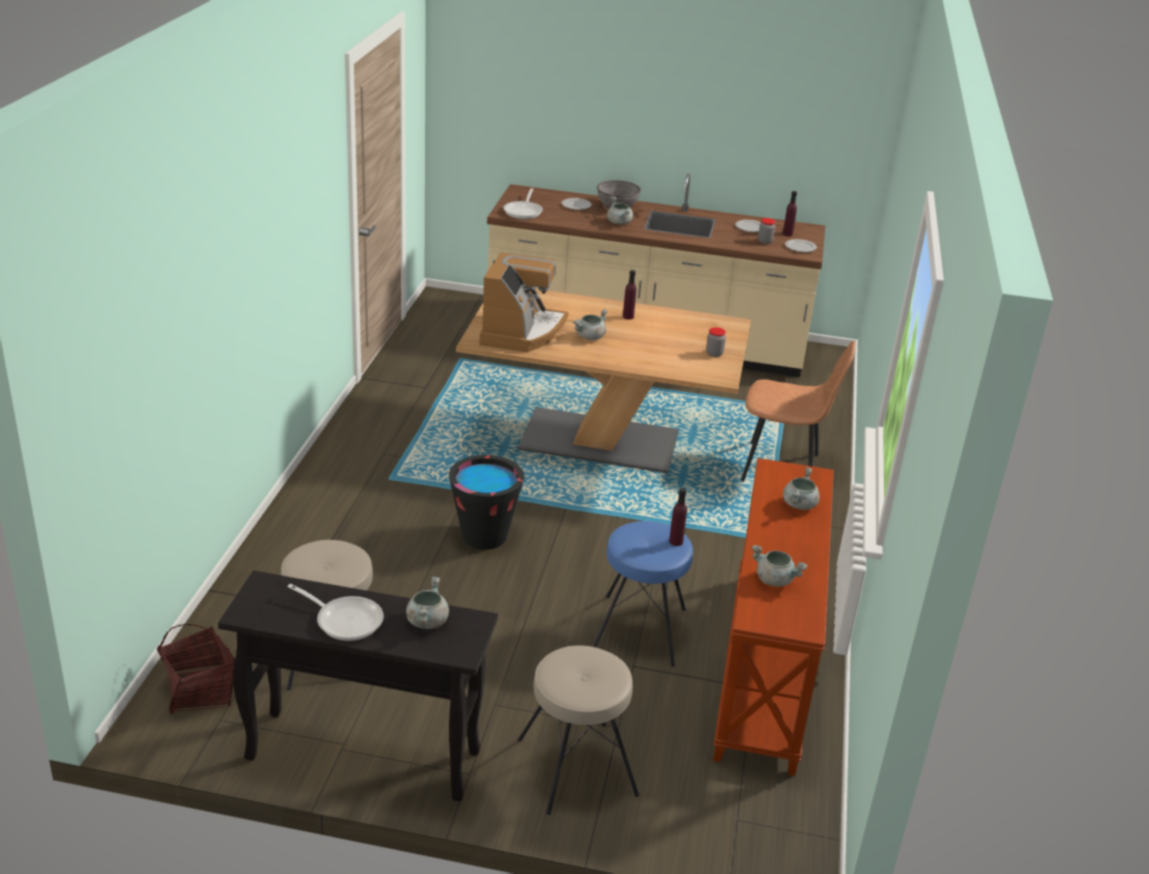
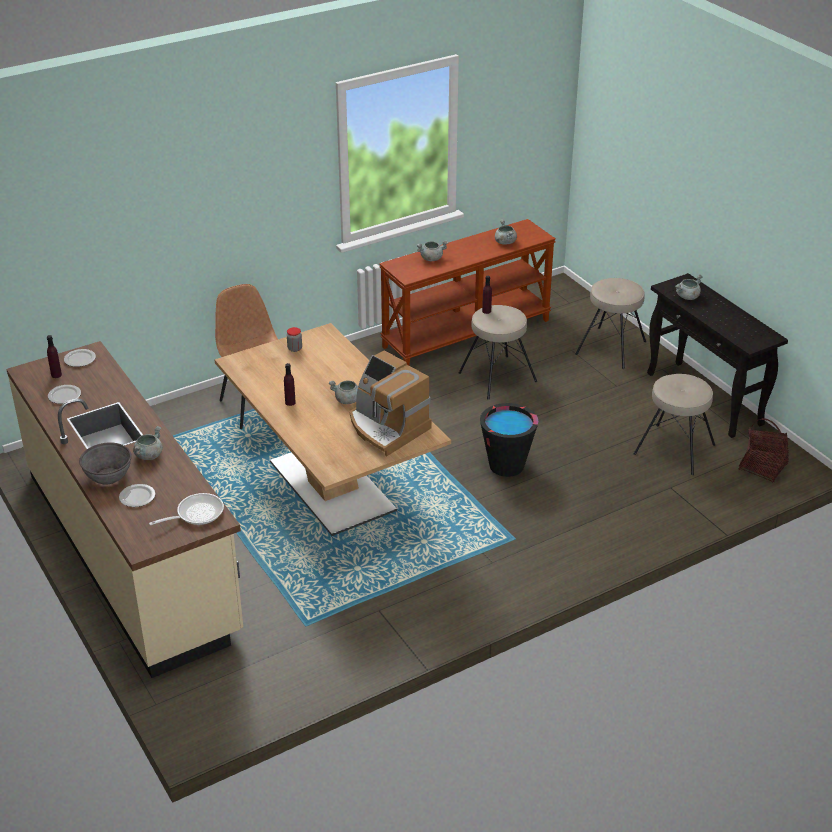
camera: 130 degrees left, 5 degrees up
(345, 620) = (725, 314): frying pan -> none
(521, 332) = (386, 428): coffee machine -> coffee machine turned 105 degrees counterclockwise
(640, 630) = (497, 376): blue stool -> beige stool
(765, 241) = (89, 377): jar -> none

